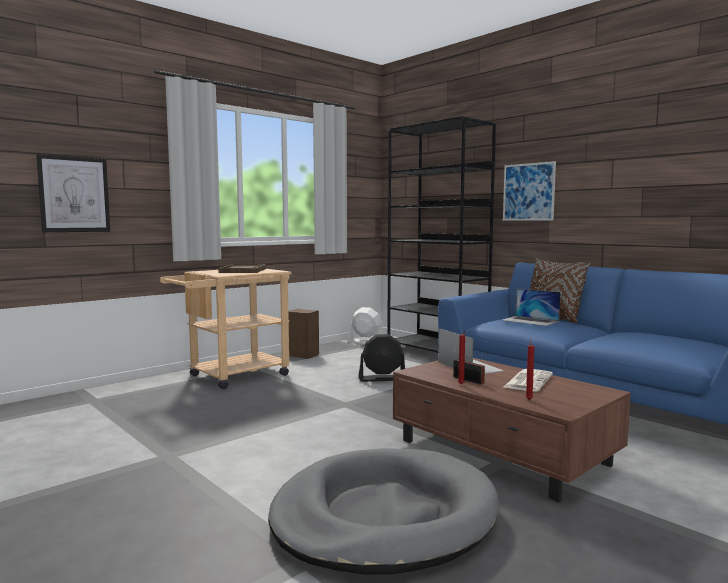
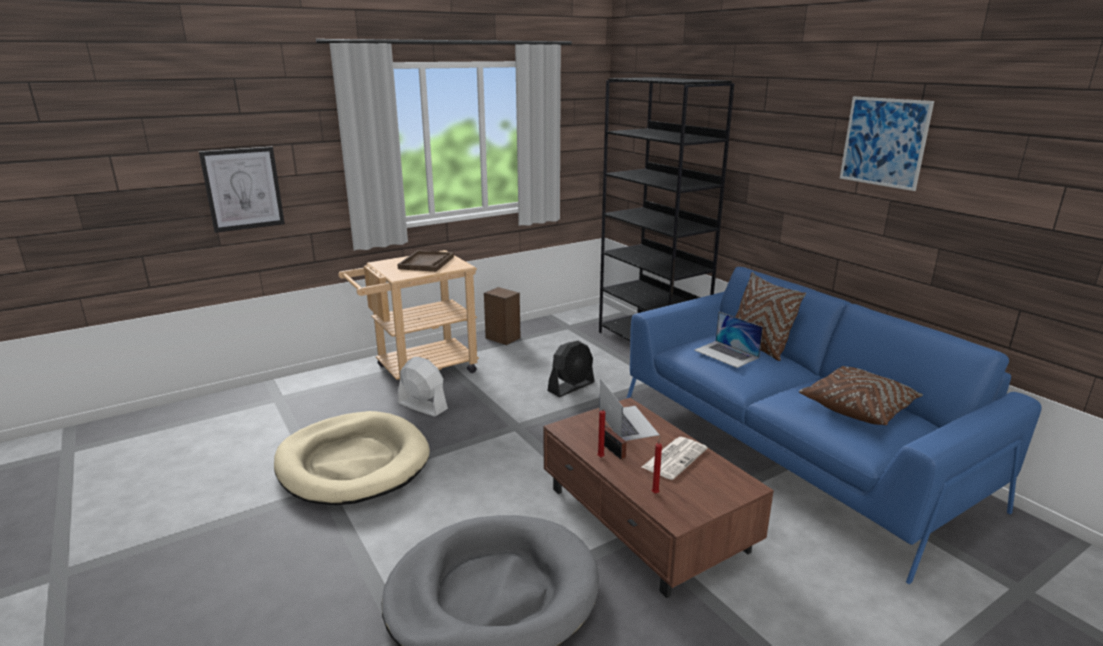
camera: 10 degrees right, 15 degrees up
(190, 437) = (353, 463): none -> beige dog bed
(365, 342) = (579, 319): white fan -> white fan (422, 406)
(382, 379) = (571, 387): black fan -> black fan turned 45 degrees counterclockwise
(528, 192) = (763, 177): picture -> picture (884, 142)
(664, 338) = (858, 407): none -> brown pillow

